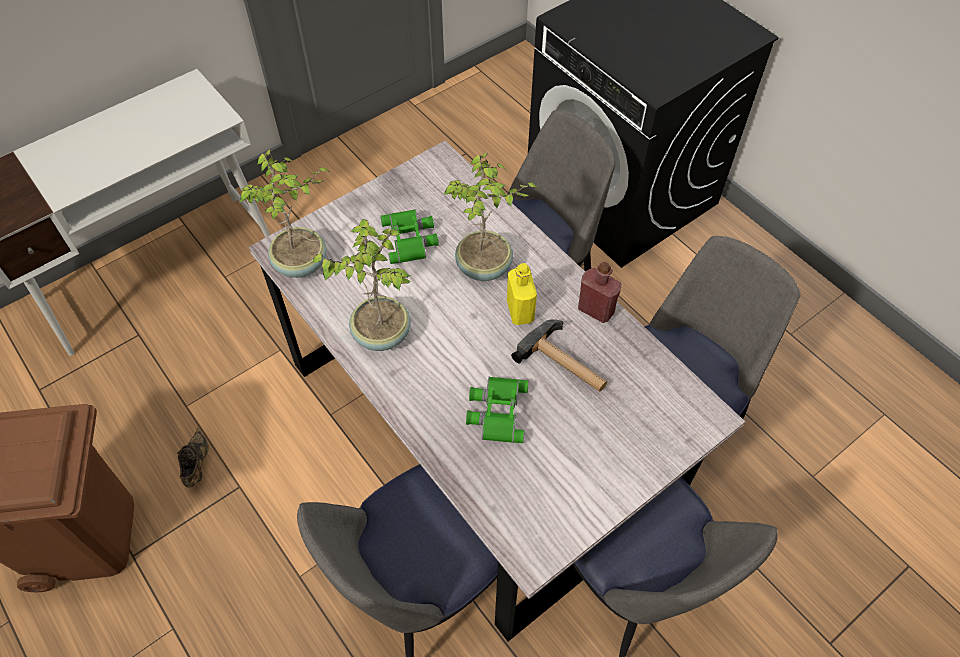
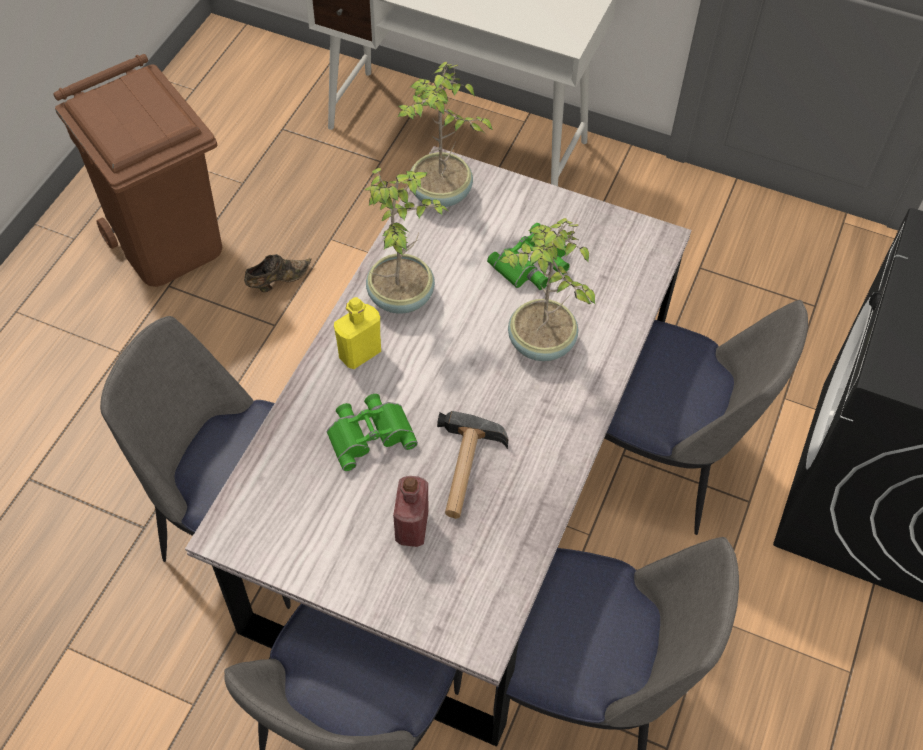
camera: 60 degrees right, 0 degrees up
(520, 311) = (505, 400): yellow bottle -> yellow bottle (360, 353)
(596, 310) = (554, 470): red bottle -> red bottle (412, 527)

